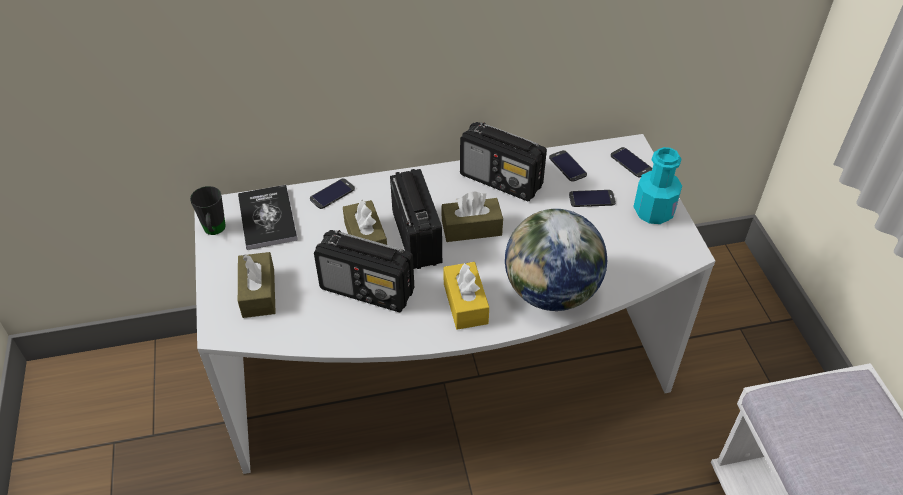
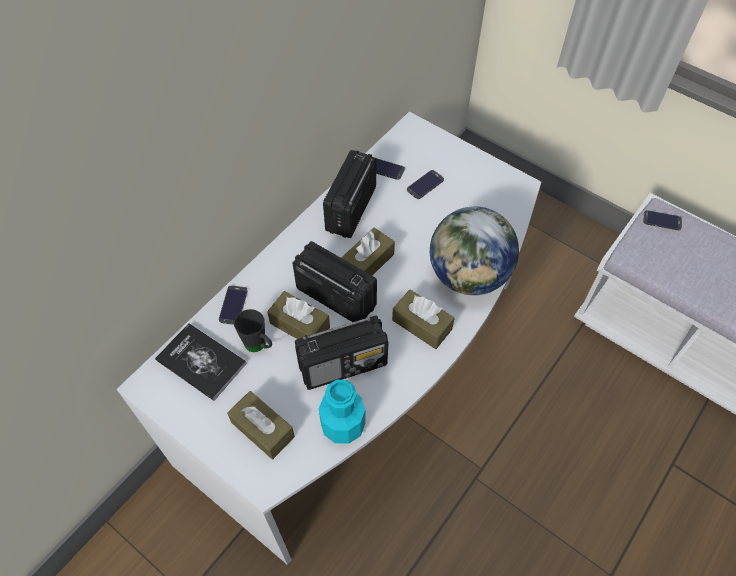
camera: 40 degrees left, 10 degrees up
(214, 231) = (168, 405): black mug -> black mug (259, 346)
(465, 303) = (422, 325): yellow tissue box -> brown tissue box
(501, 180) = (350, 210): radio -> radio turned 120 degrees clockwise
(630, 162) = (423, 139): phone -> phone (662, 220)
(653, 211) = (472, 169): turquoise bottle -> turquoise bottle (343, 425)

